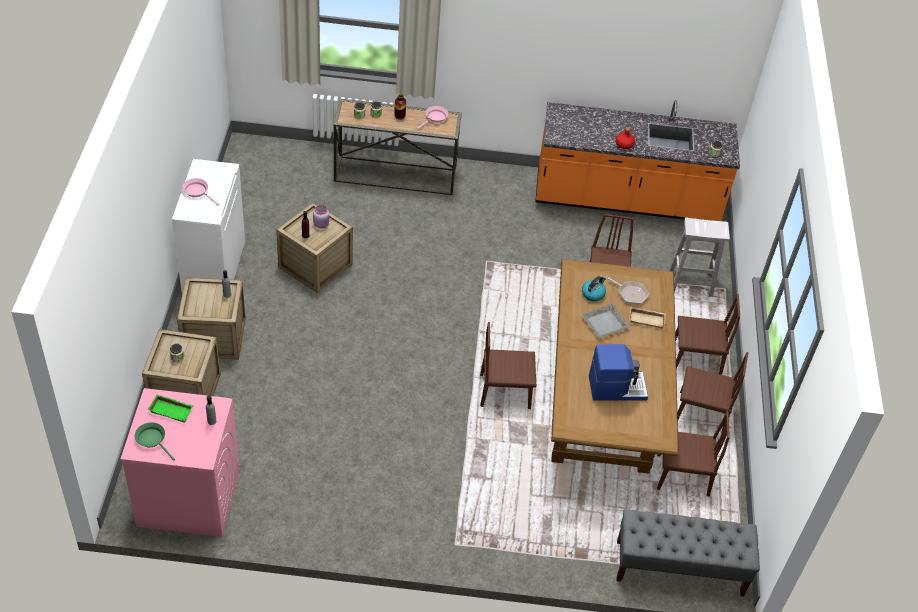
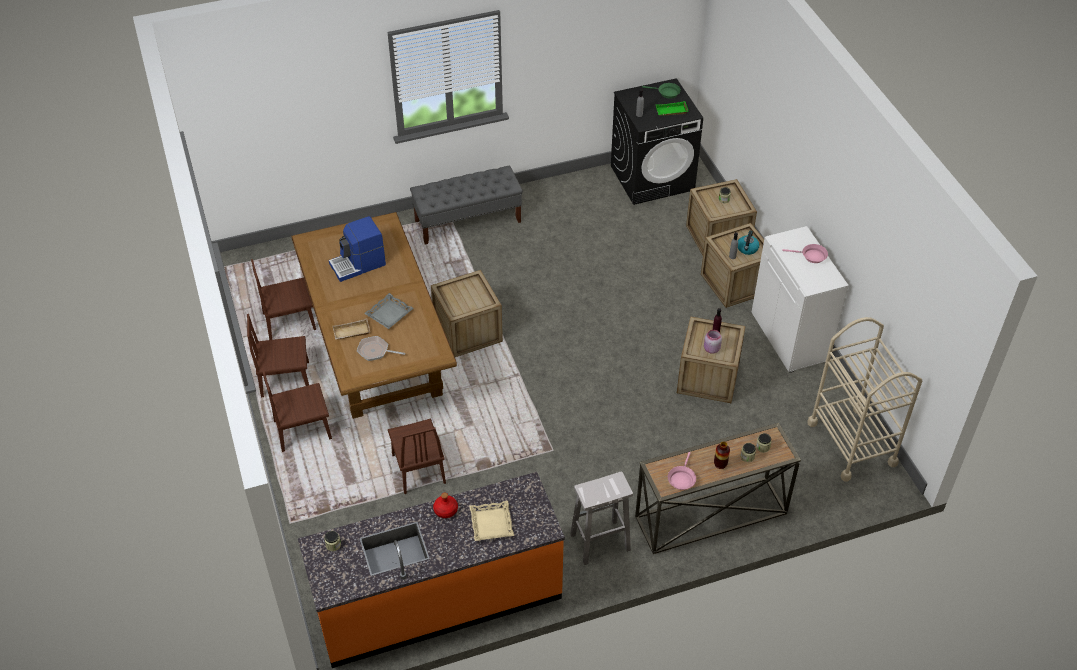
camera: 160 degrees right, 0 degrees up
(188, 497) = (652, 177): pink washing machine -> black washing machine
(247, 177) = (852, 443): none -> beige cart
(505, 391) = (468, 332): brown chair -> crate
(593, 294) = (411, 337): kettle -> kettle (747, 249)
(595, 126) = (491, 523): none -> beige tray
(679, 568) = (275, 257): grey bench -> grey bench (468, 221)
(691, 282) = (329, 515): white stool -> white stool (599, 542)

